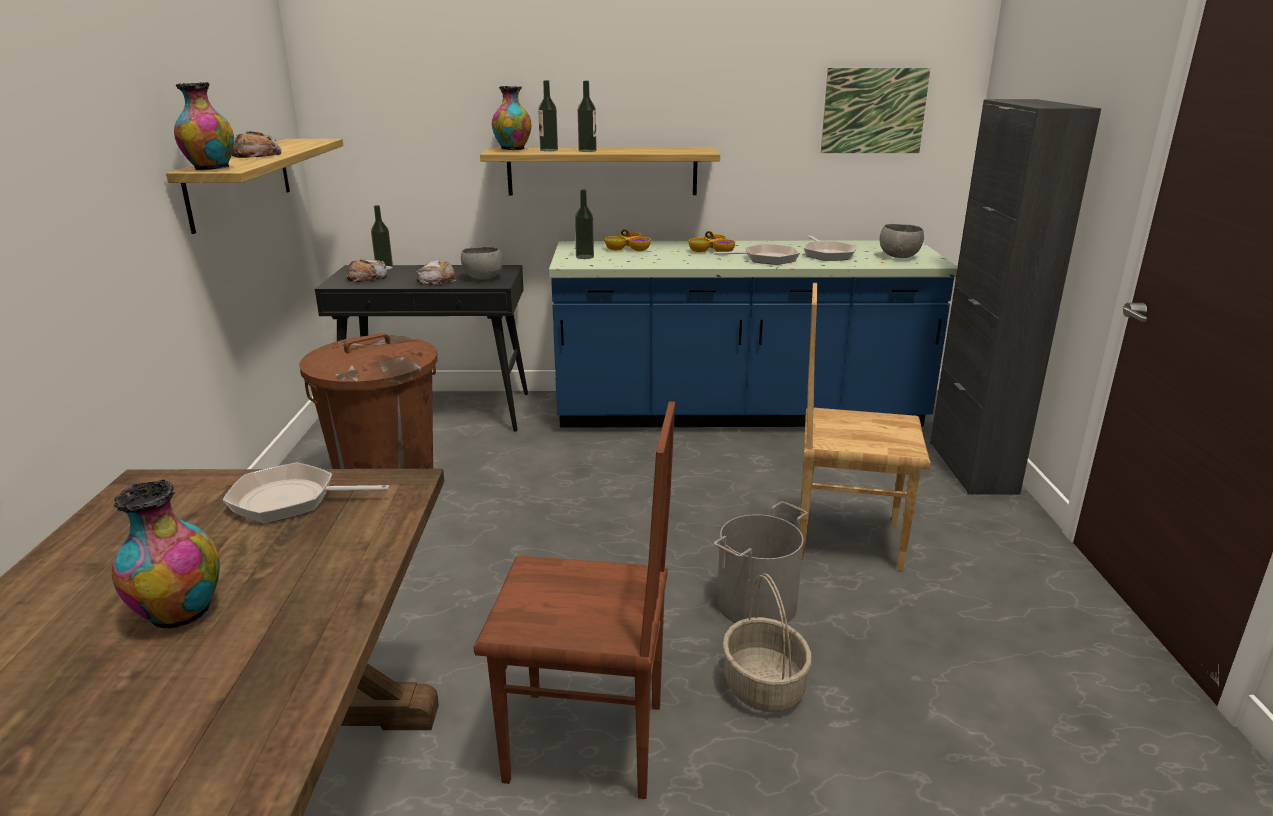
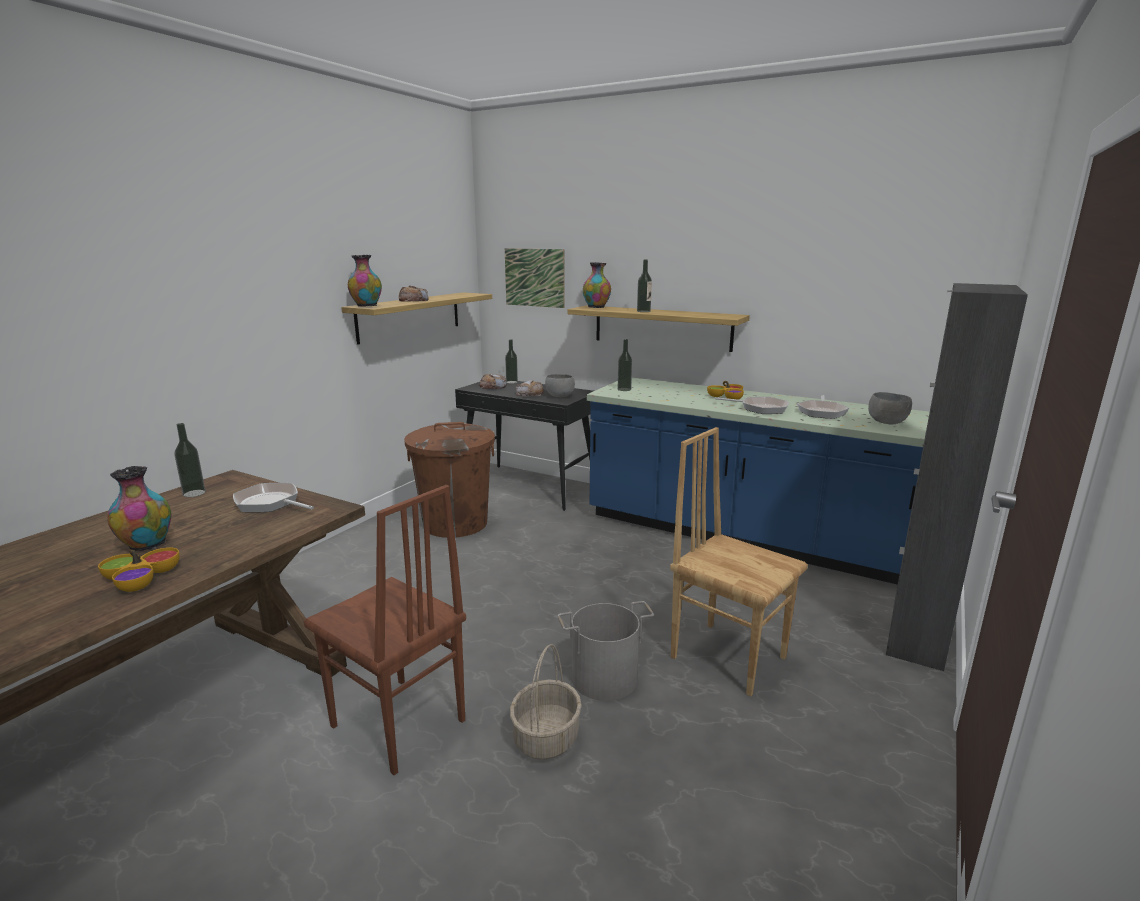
camera: 30 degrees right, 5 degrees down
(549, 150) = (619, 309): bottle -> bottle (194, 493)
(628, 248) = (665, 387): bowl -> bowl (140, 578)
(874, 111) = (895, 291): picture -> picture (534, 277)

